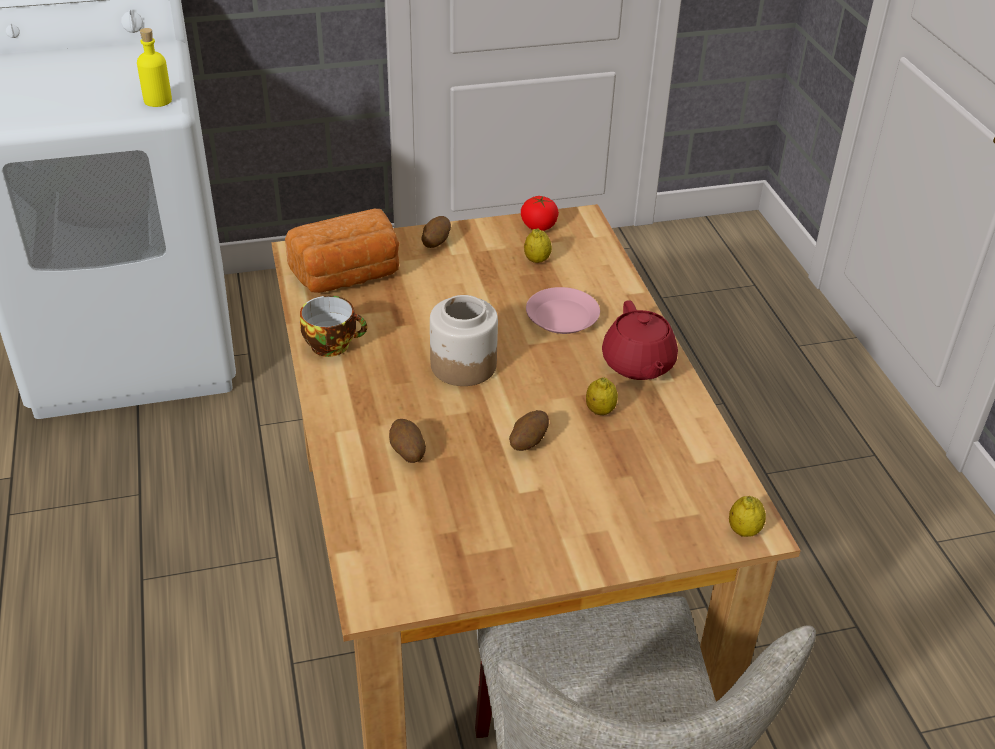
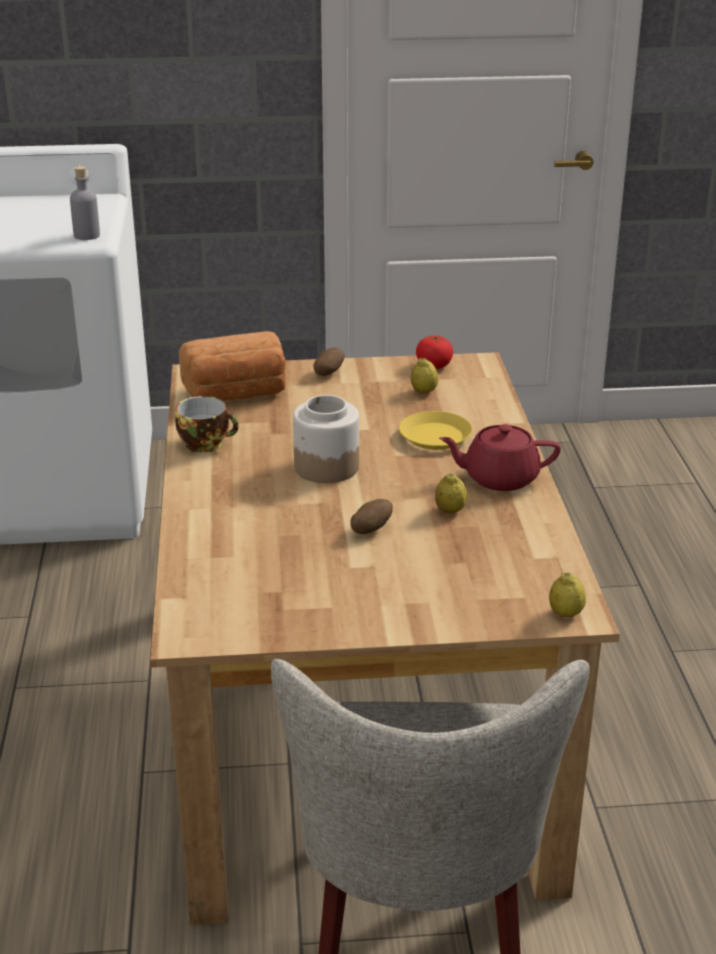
camera: 10 degrees right, 10 degrees down
(158, 100) = (87, 235): yellow bottle -> grey bottle
(407, 453) = (252, 529): potato -> none
(562, 317) = (435, 436): pink plate -> yellow plate
(638, 365) = (499, 478): red teapot -> red teapot turned 90 degrees clockwise

